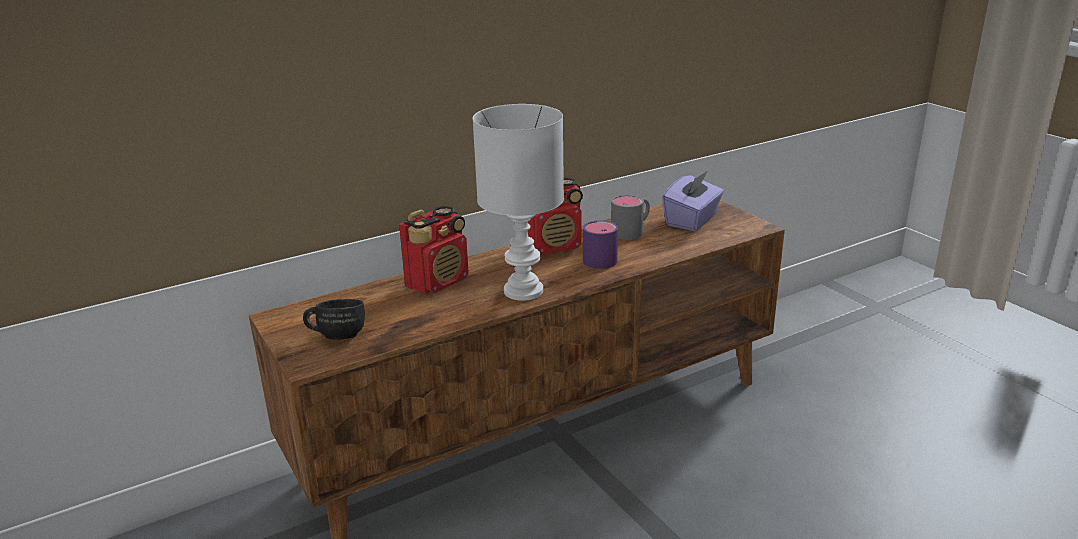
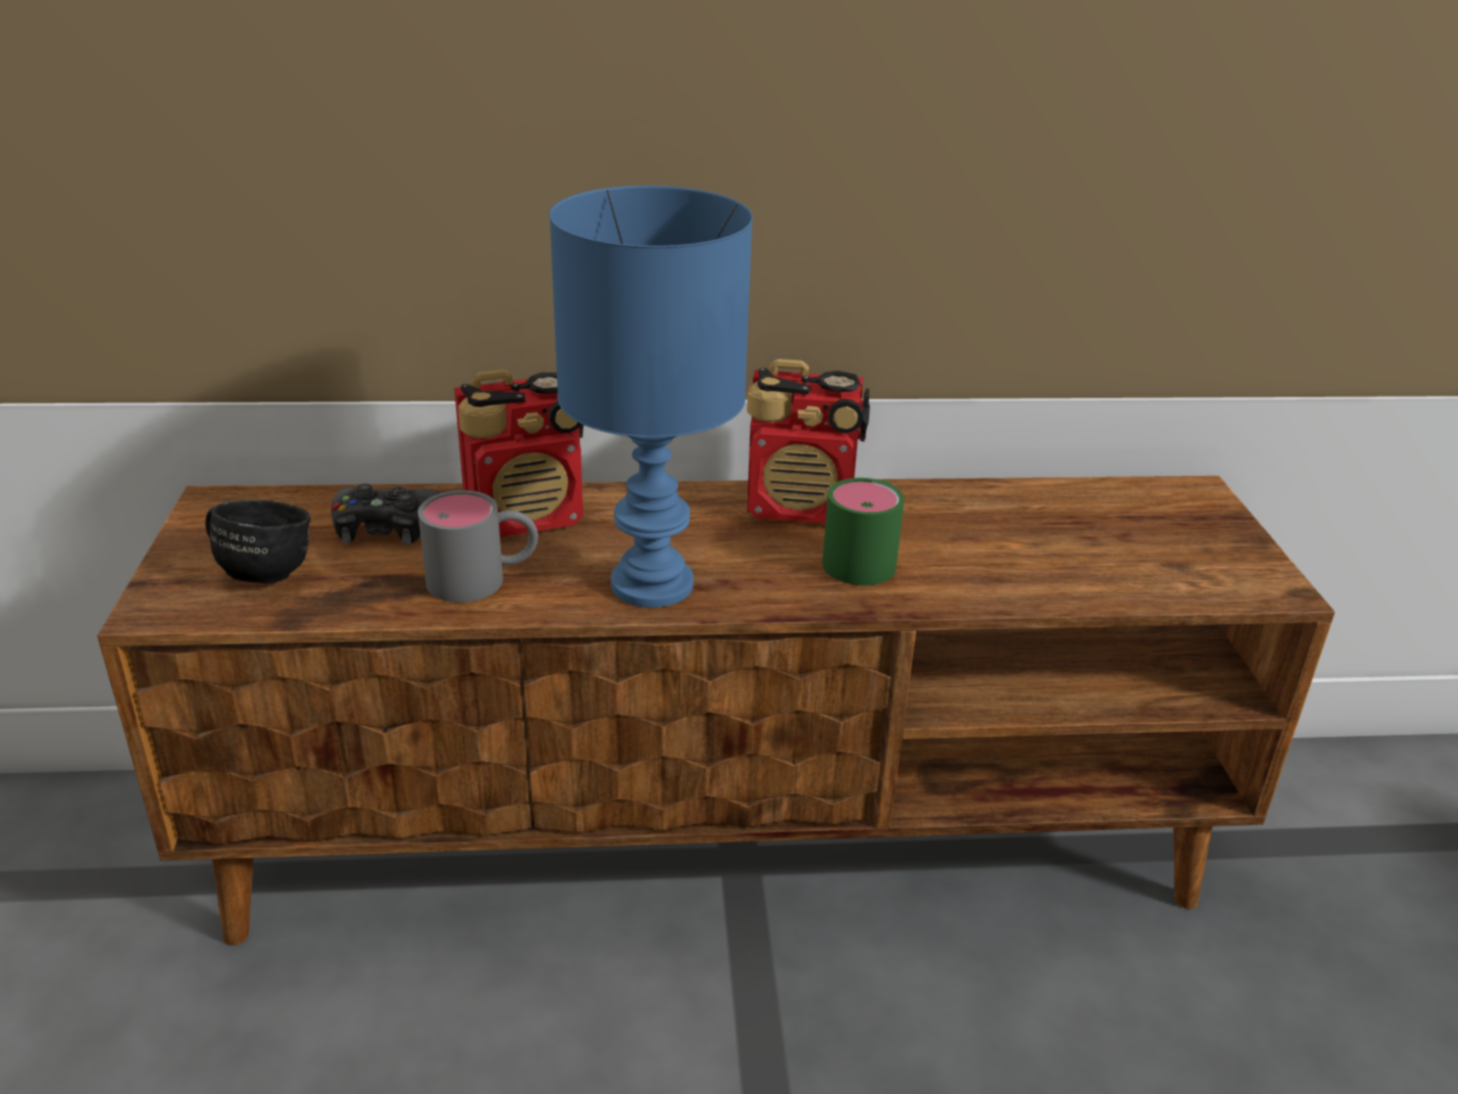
camera: 25 degrees right, 5 degrees up
(375, 303) = (385, 527): none -> black game controller
(525, 290) = (656, 584): white table lamp -> blue table lamp
(599, 257) = (866, 557): purple mug -> green mug
(632, 230) = (986, 517): grey mug -> grey mug (483, 579)
(692, 220) = (1135, 530): purple tissue box -> none

